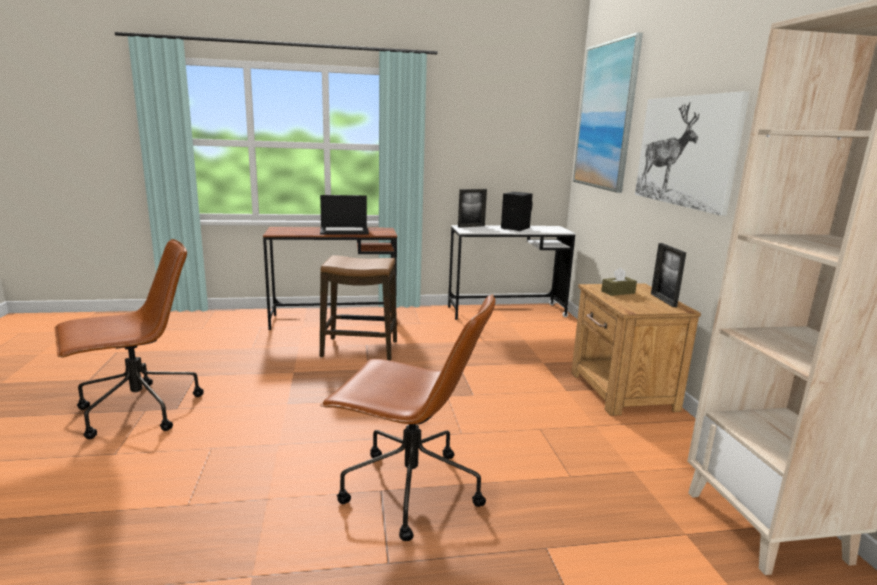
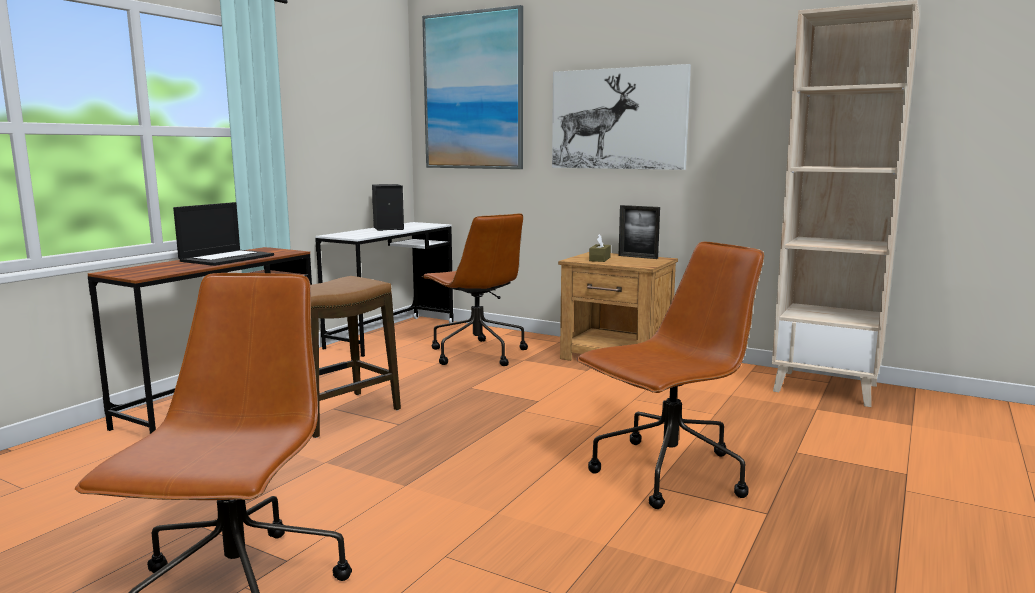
camera: 50 degrees left, 5 degrees down
(471, 226) = (342, 233): picture frame -> none
(524, 344) = (476, 353): none -> brown office chair

